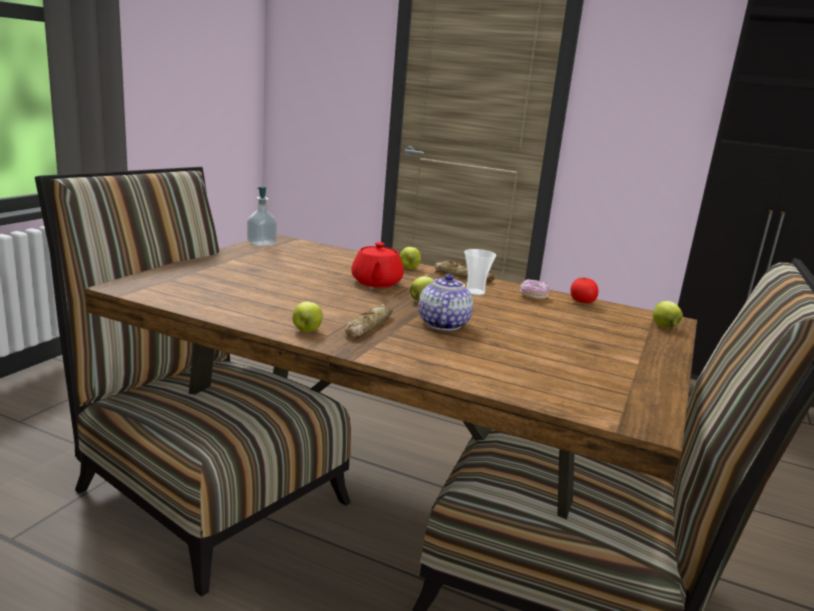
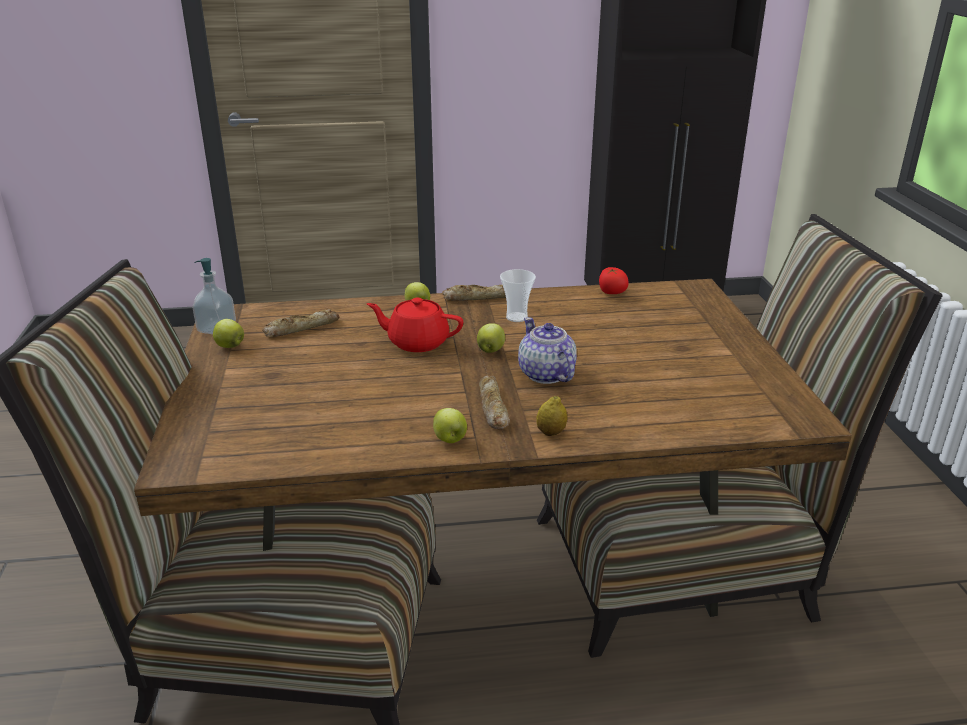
camera: 30 degrees left, 10 degrees up
(312, 256) = (301, 328): none -> bread
(376, 283) = (417, 342): red teapot -> red teapot turned 135 degrees clockwise
(388, 352) = (551, 432): none -> lemon
(533, 296) = (567, 301): donut -> none
(664, 326) = (700, 298): apple -> apple (229, 346)

